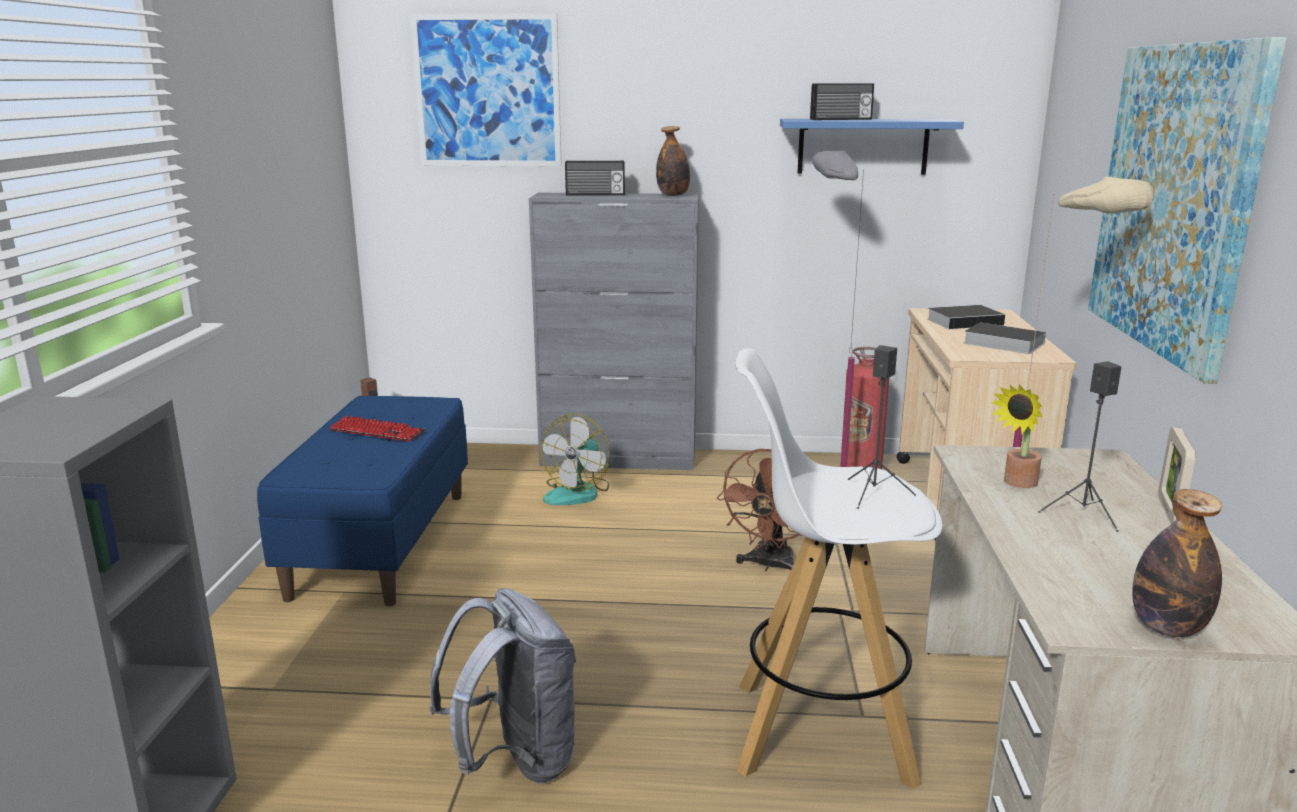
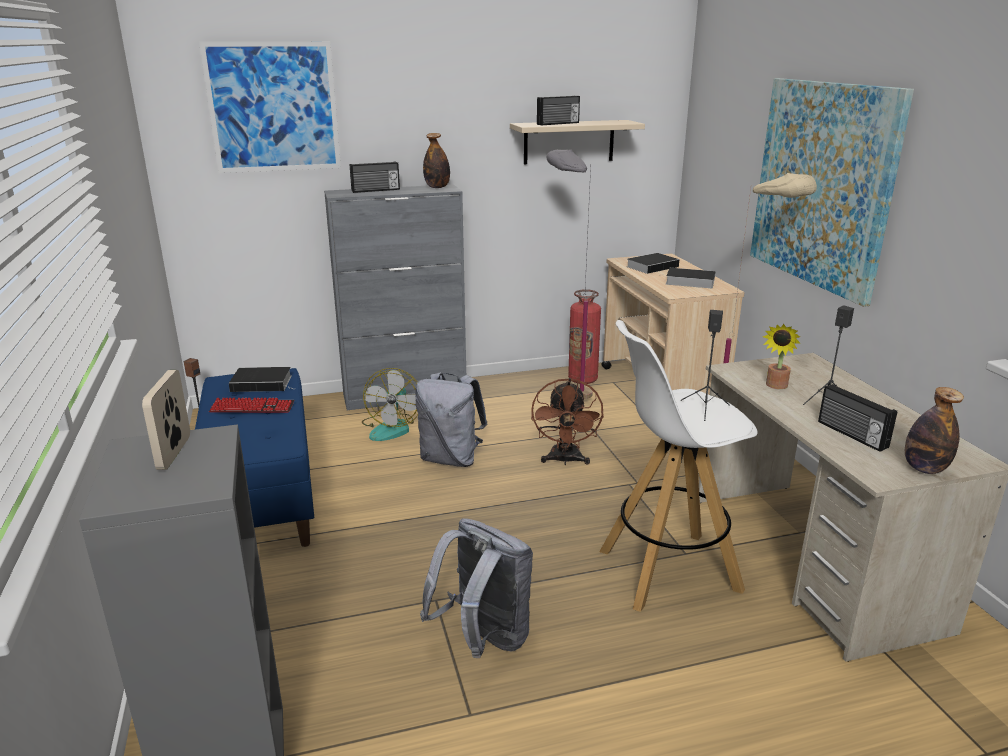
camera: 20 degrees left, 5 degrees up
(411, 409) = (263, 383): none -> book
(624, 539) = (451, 459): none -> grey backpack
(863, 146) = (569, 142): blue shelf -> beige shelf
(1081, 562) = (851, 435): none -> radio
(1169, 510) = (868, 391): picture frame -> picture frame (174, 452)

